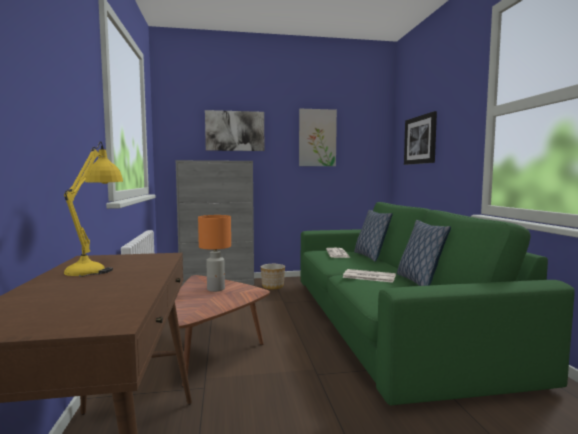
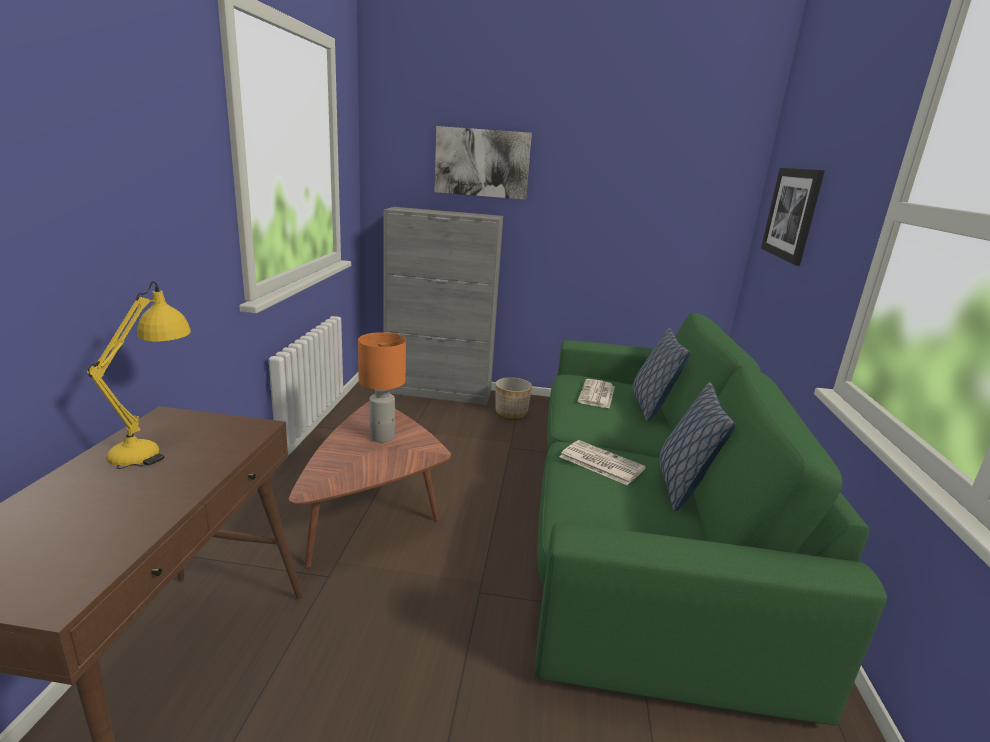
camera: 15 degrees right, 15 degrees up
(317, 138) = (618, 183): picture -> none

